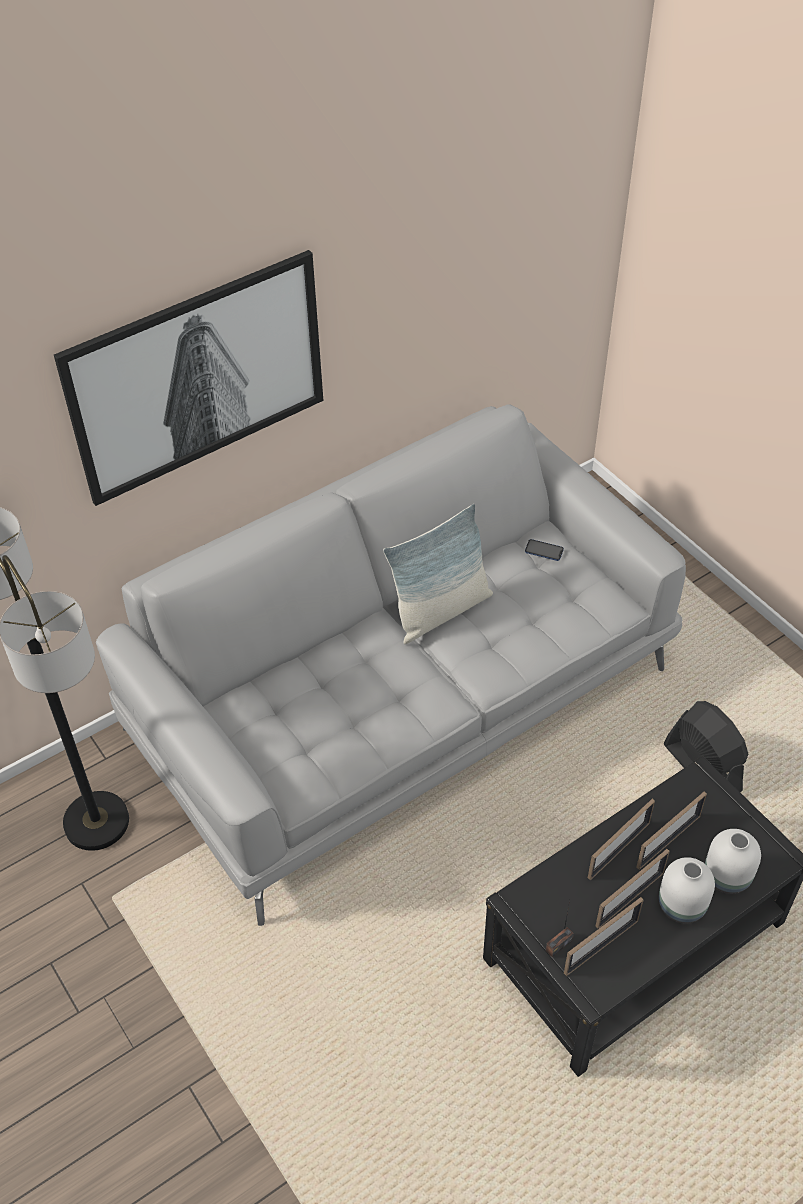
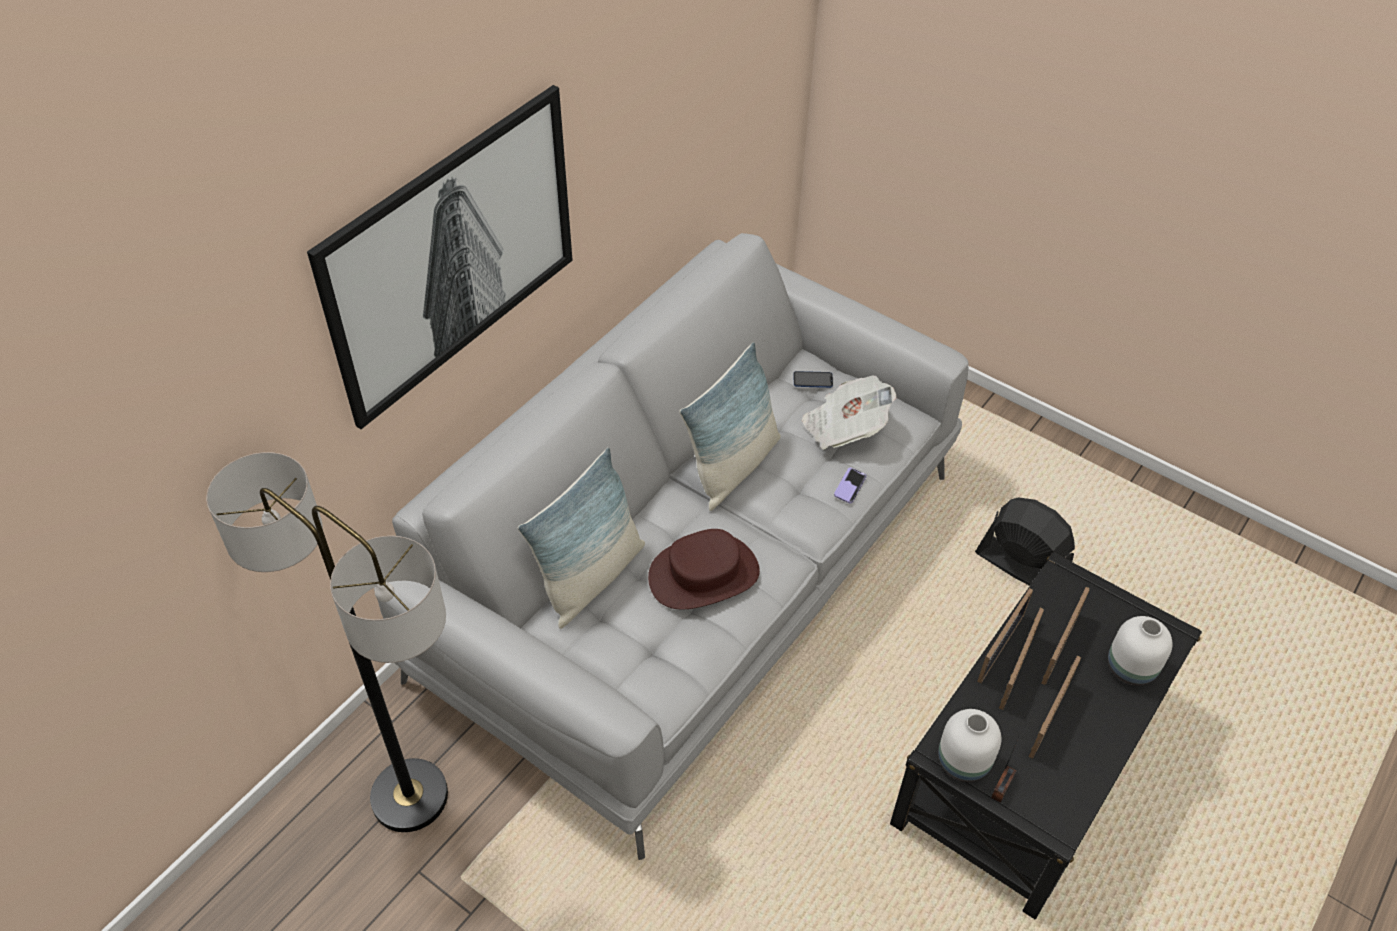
camera: 20 degrees left, 0 degrees up
(280, 676) = (591, 578): none -> pillow
(375, 697) = (704, 575): none -> brown hat
(536, 652) = (850, 486): none -> phone
(554, 599) = (845, 427): none -> newspaper
(601, 946) = (1043, 776): picture frame -> picture frame (1000, 647)
(681, 906) = (1102, 711): white vase -> white vase (964, 763)

